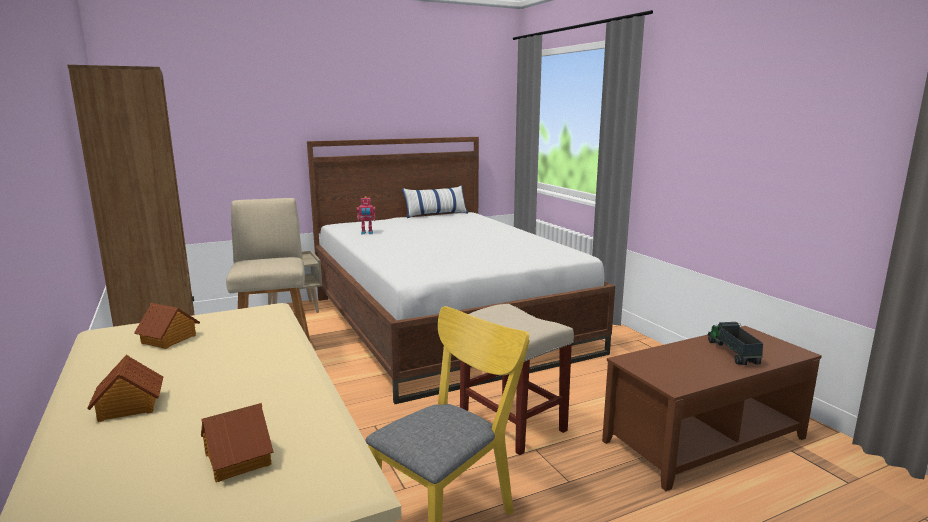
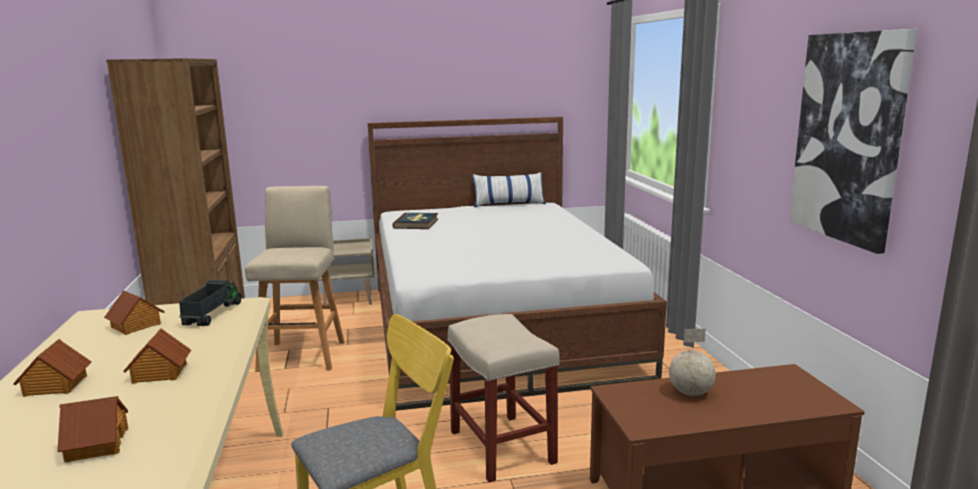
camera: 15 degrees right, 0 degrees up
(241, 382) = (159, 373): none -> toy house
(367, 233) = (416, 223): toy robot -> book
(689, 355) = (691, 393): none -> globe
(732, 352) = (747, 395): toy truck -> toy truck (213, 314)
(780, 141) = (848, 138): none -> picture

